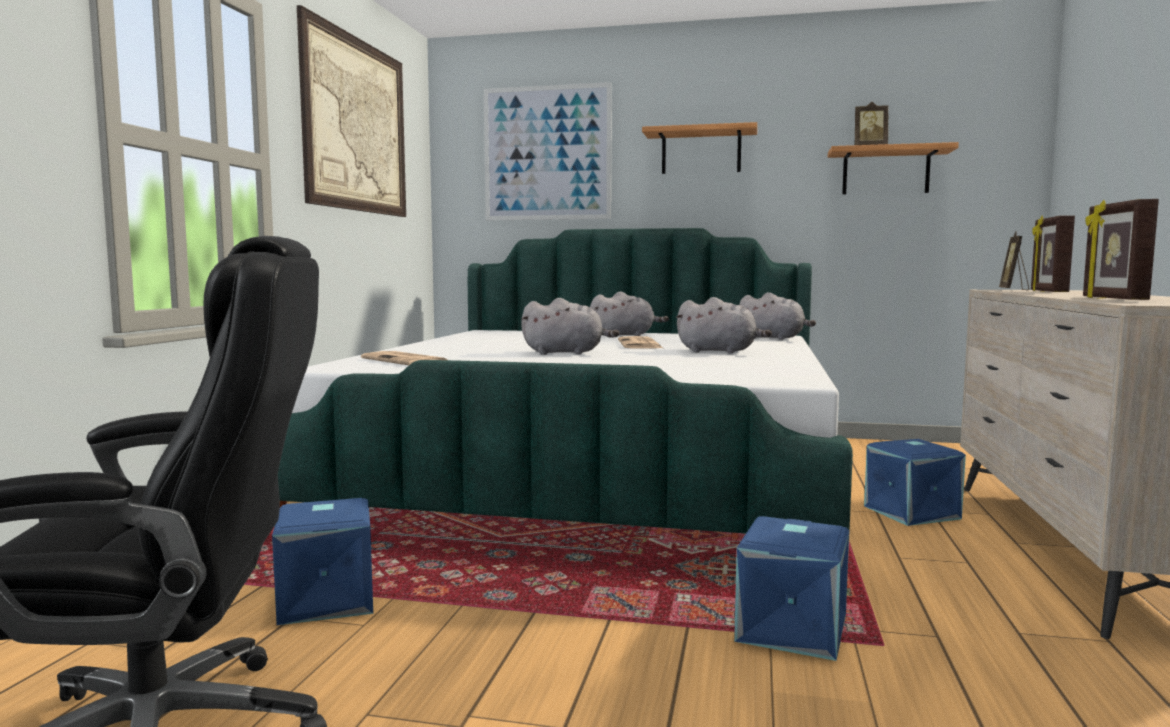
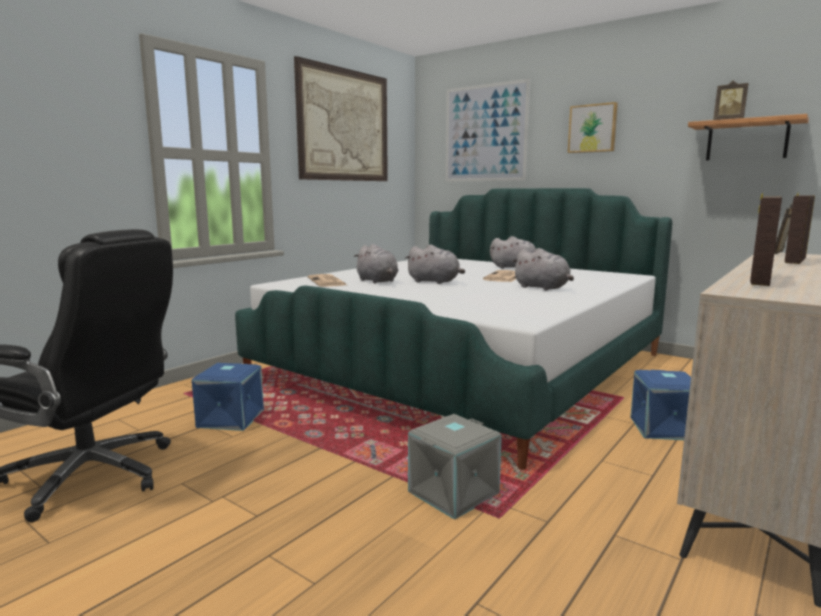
camera: 25 degrees right, 5 degrees up
(701, 152) = (592, 128): shelf -> picture
(773, 338) = (621, 277): grey plush toy -> grey plush toy (377, 281)
(793, 630) = (454, 494): blue storage box -> grey storage box

